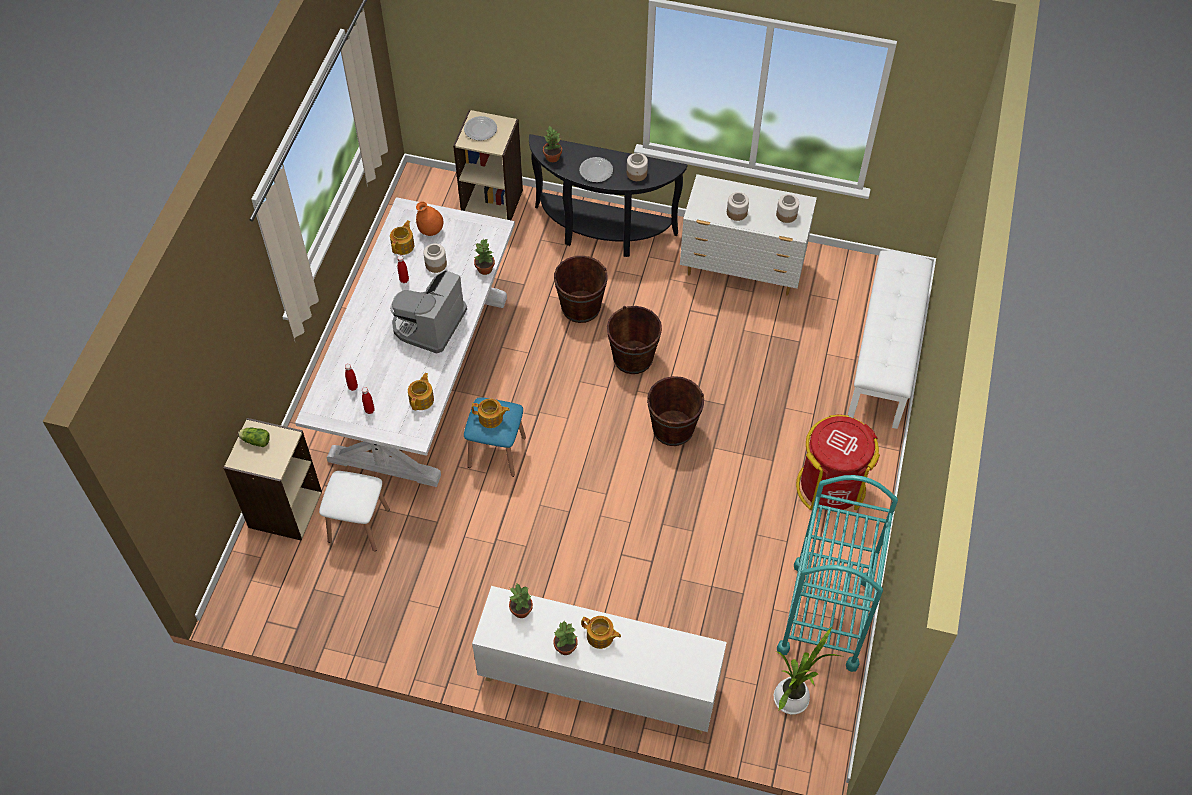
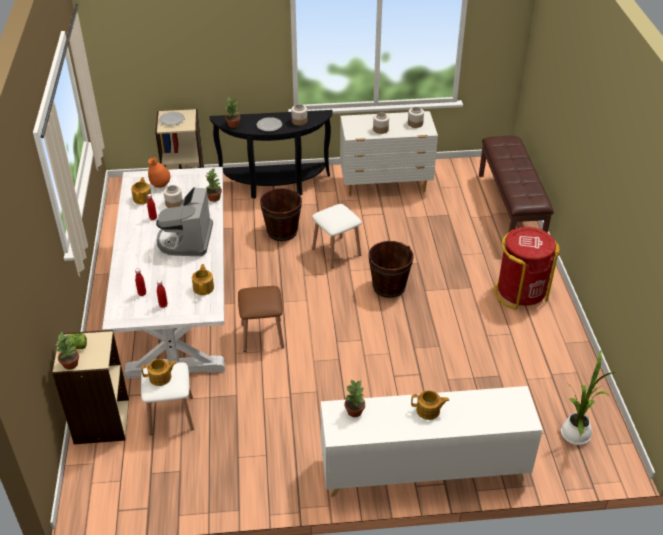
camera: 20 degrees left, 15 degrees down
(491, 418) = (258, 298): teapot -> teapot (161, 378)
(496, 452) = (262, 335): blue stool -> brown stool
(565, 648) = (405, 427): potted plant -> potted plant (70, 364)
(633, 358) = (336, 252): brown bucket -> white stool
(825, 615) = (566, 372): turquoise cart -> none
(885, 356) = (510, 209): white bench -> brown bench

